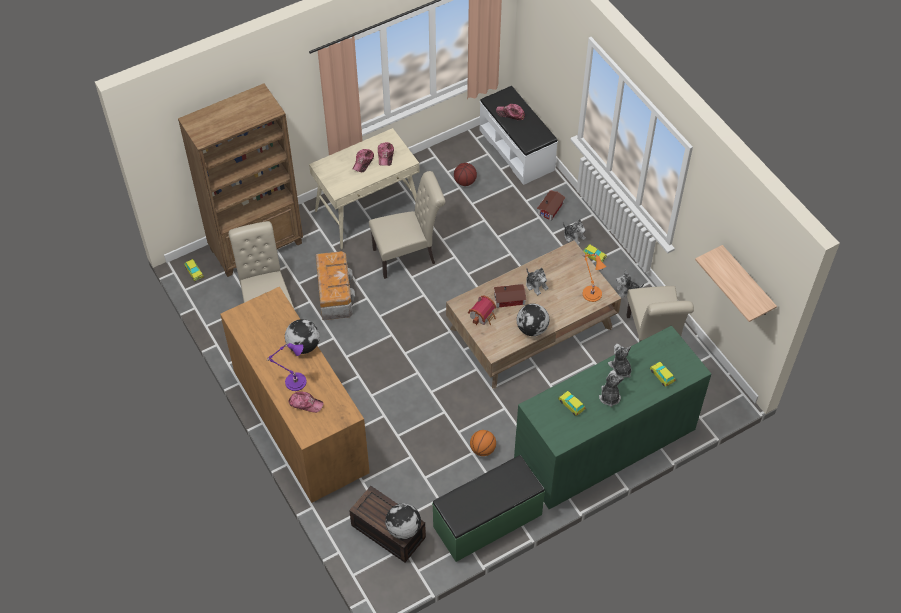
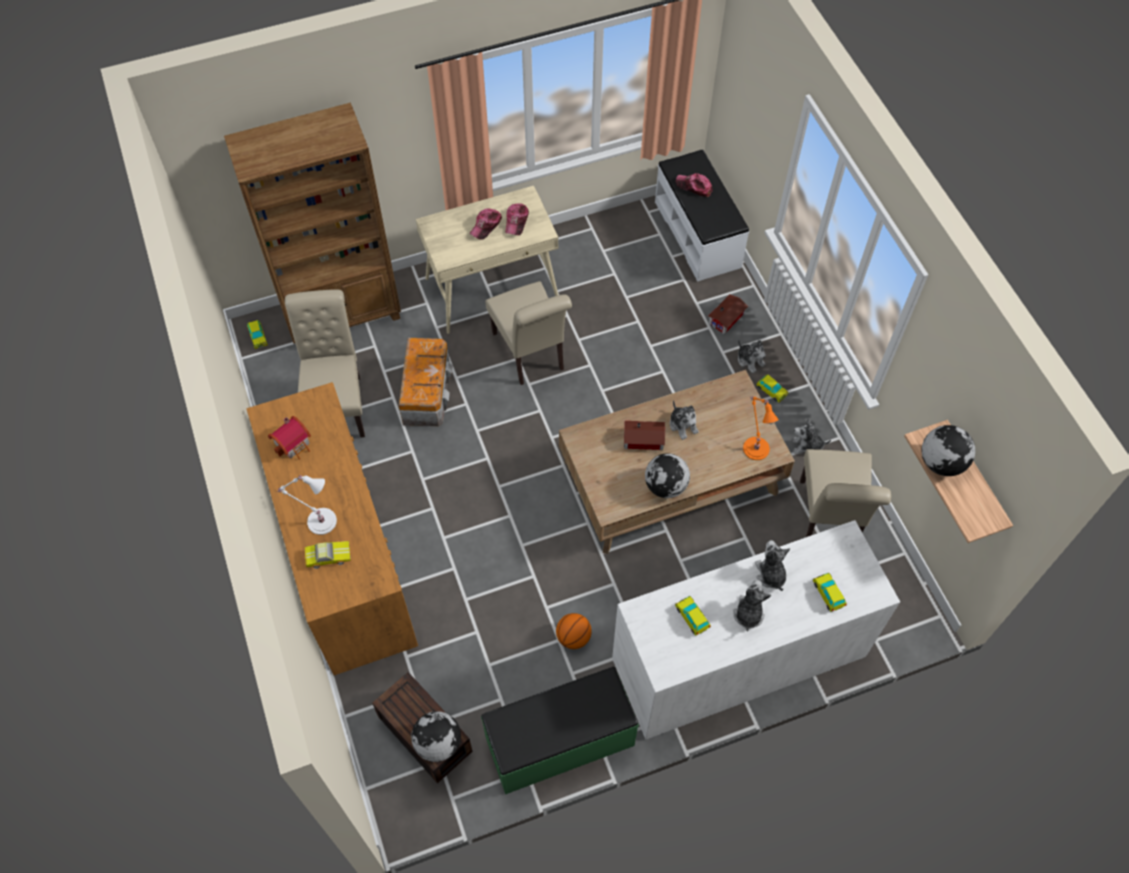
camera: 10 degrees right, 5 degrees up
(293, 381) = (319, 520): purple table lamp -> white table lamp
(303, 345) = (344, 470): globe -> globe (941, 462)
(305, 403) = (328, 555): cap -> toy car
(408, 255) = (530, 354): beige chair -> beige chair turned 75 degrees clockwise
(465, 181) = (623, 267): basketball -> none
(483, 315) = (604, 457): toy house -> toy house (294, 444)
(605, 444) = (738, 657): green dresser -> white dresser

